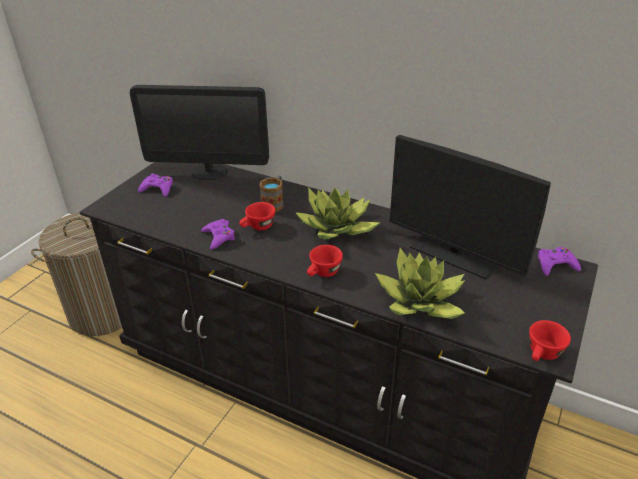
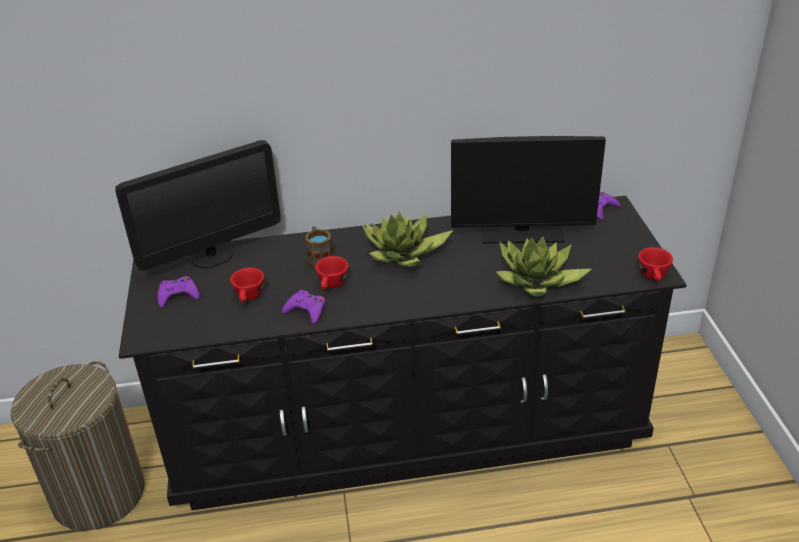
camera: 35 degrees left, 0 degrees up
(323, 273) = (438, 296): red cup -> red cup (249, 297)

